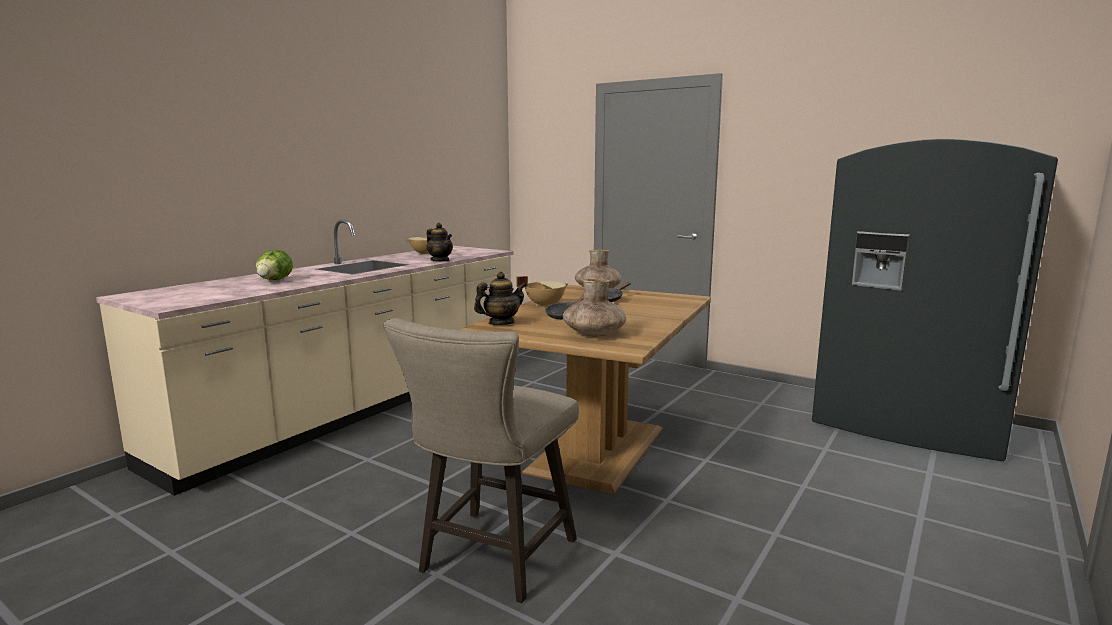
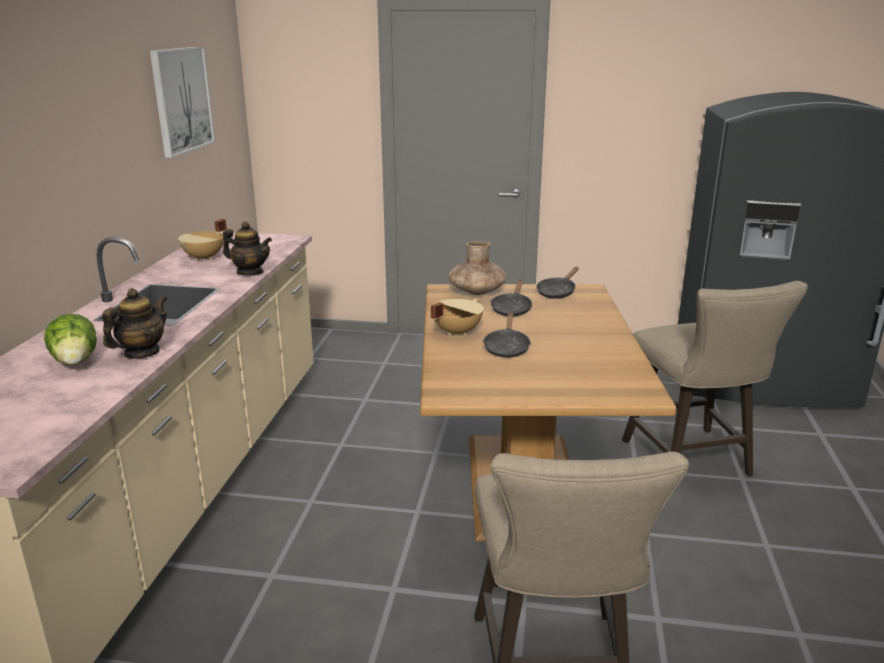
camera: 25 degrees left, 10 degrees up
(440, 151) = (181, 100): none -> picture
(501, 323) = (455, 379): teapot -> teapot (141, 353)
(594, 334) = (582, 379): brown vase -> none
(662, 296) = (557, 292): none -> black frying pan
(764, 465) = (692, 462): none -> beige stool

